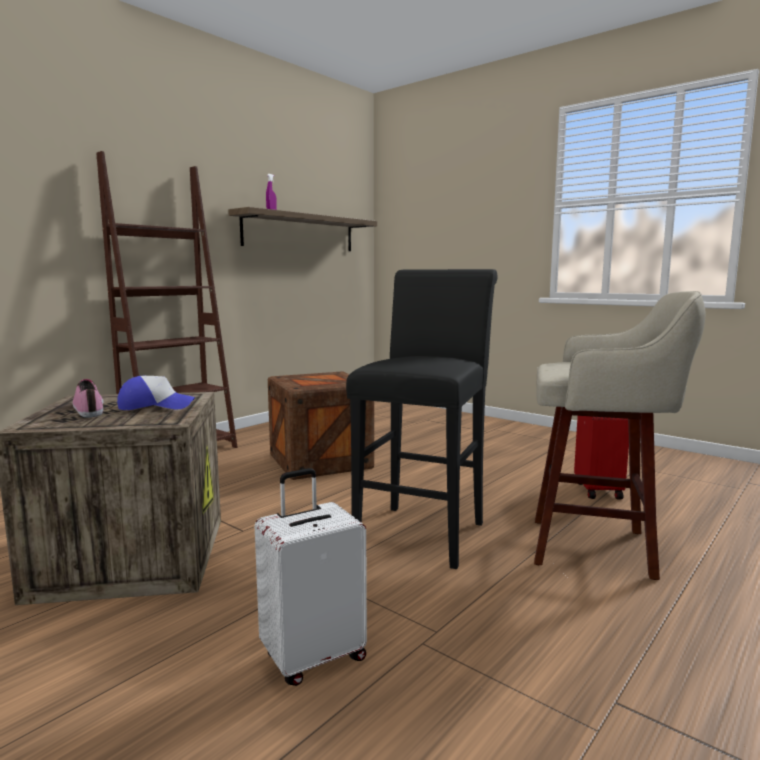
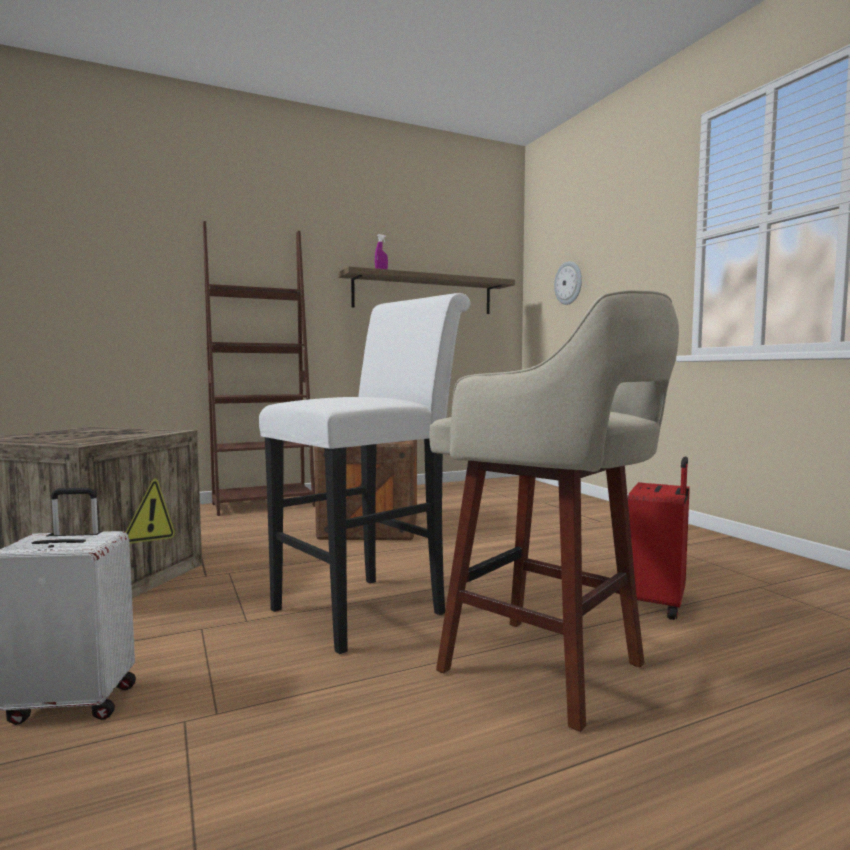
camera: 25 degrees right, 5 degrees down
(90, 409) = (64, 433): shoe -> none
(156, 406) = (113, 435): cap -> none
(424, 531) = (368, 608): black stool -> white stool
(427, 228) = (568, 283): none -> wall clock

